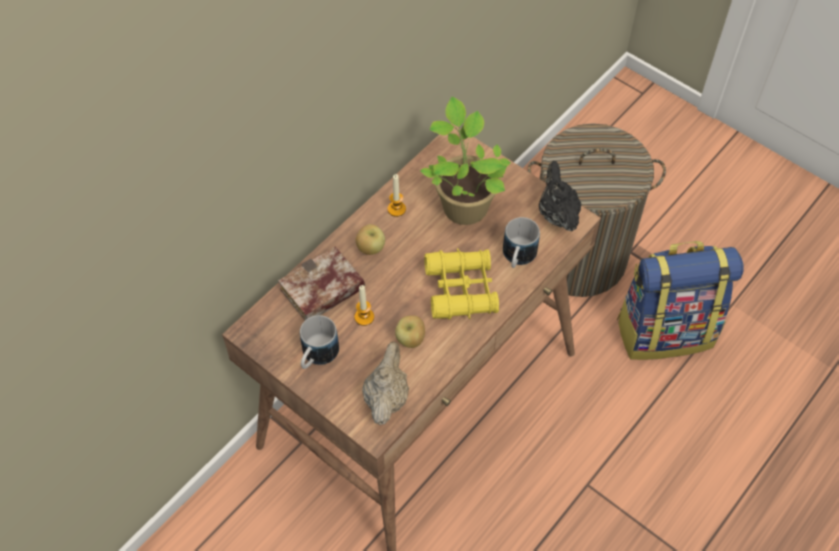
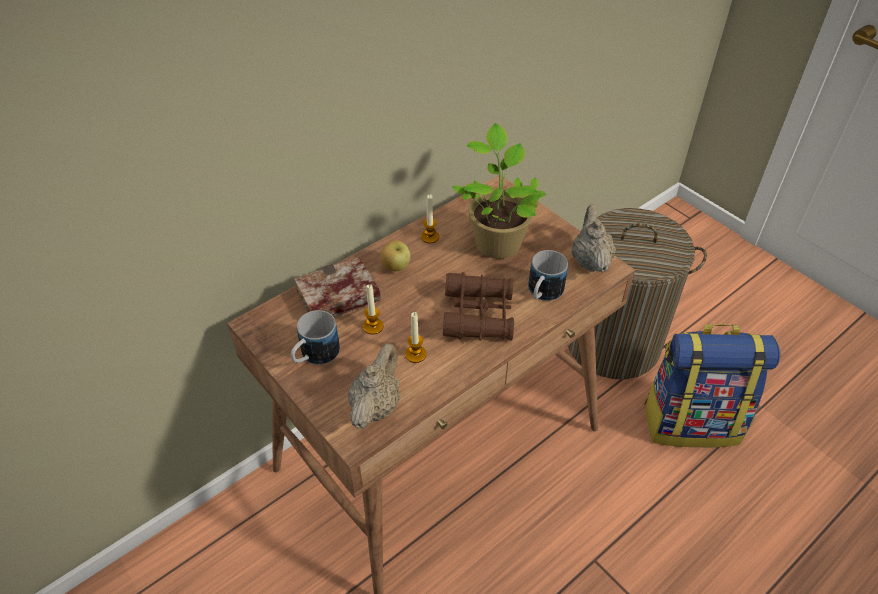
camera: 10 degrees right, 10 degrees down
(411, 340) = (415, 354): apple -> candle
(461, 289) = (478, 315): yellow binoculars -> brown binoculars
(557, 214) = (590, 260): black teapot -> beige teapot

